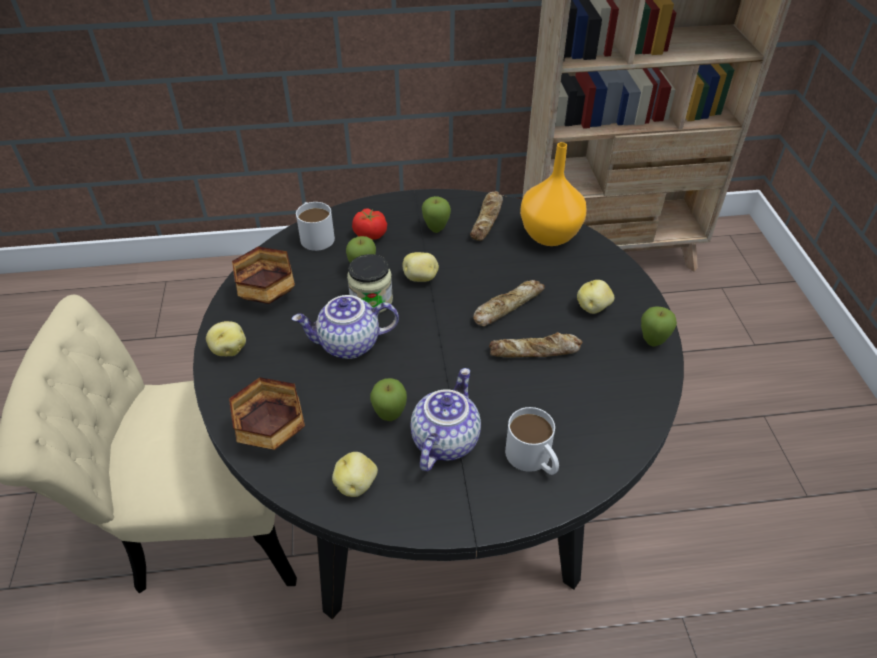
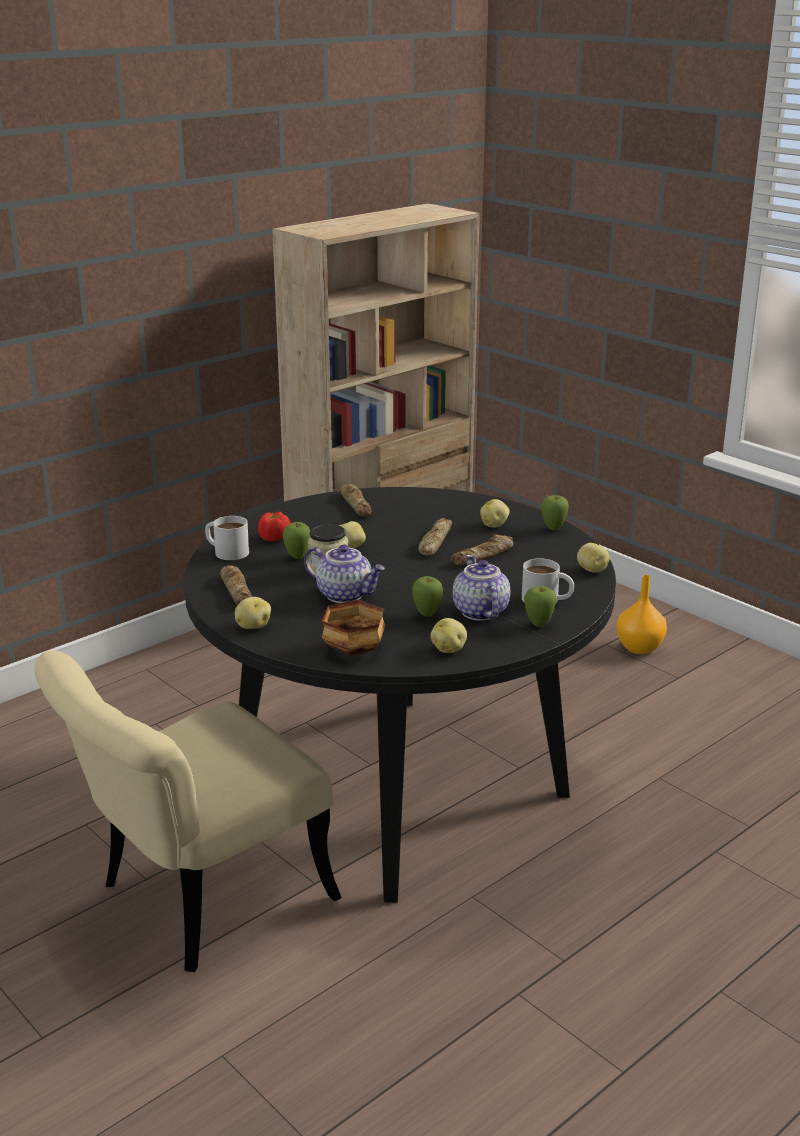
camera: 35 degrees left, 20 degrees down
(268, 293) = (237, 591): bowl -> bread
(349, 345) = (345, 594): teapot -> teapot turned 105 degrees counterclockwise
(436, 229) = (323, 521): apple -> apple (538, 624)
(549, 236) = (415, 500): orange vase -> orange vase (640, 648)
(632, 434) = (592, 570): none -> potato

